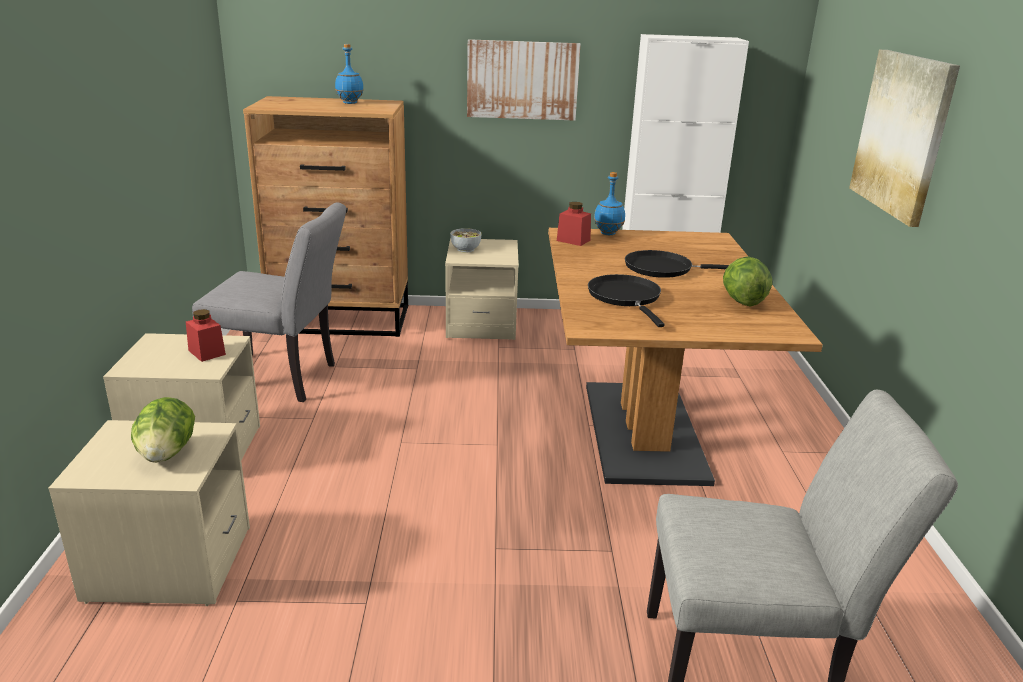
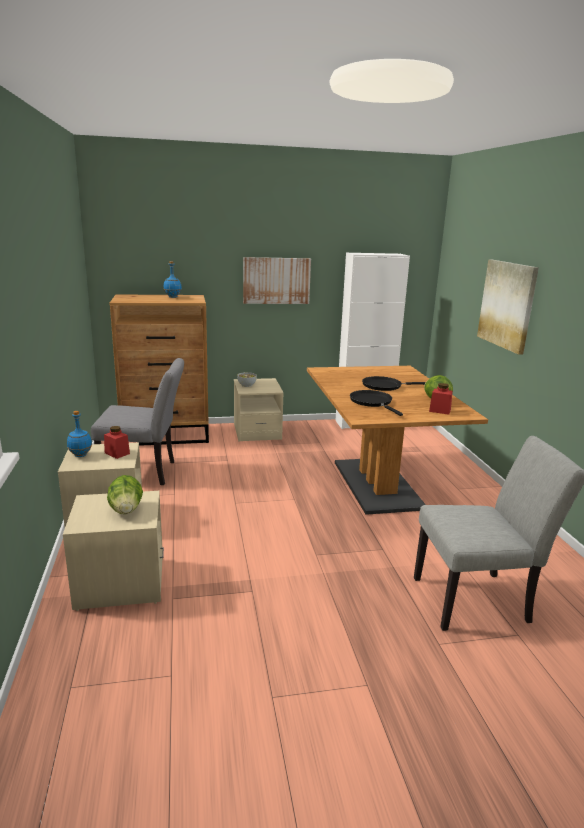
camera: 10 degrees left, 5 degrees down
(573, 240) = (325, 374): red jar -> red jar (440, 410)
(607, 233) = (343, 369): blue bottle -> blue bottle (80, 455)

